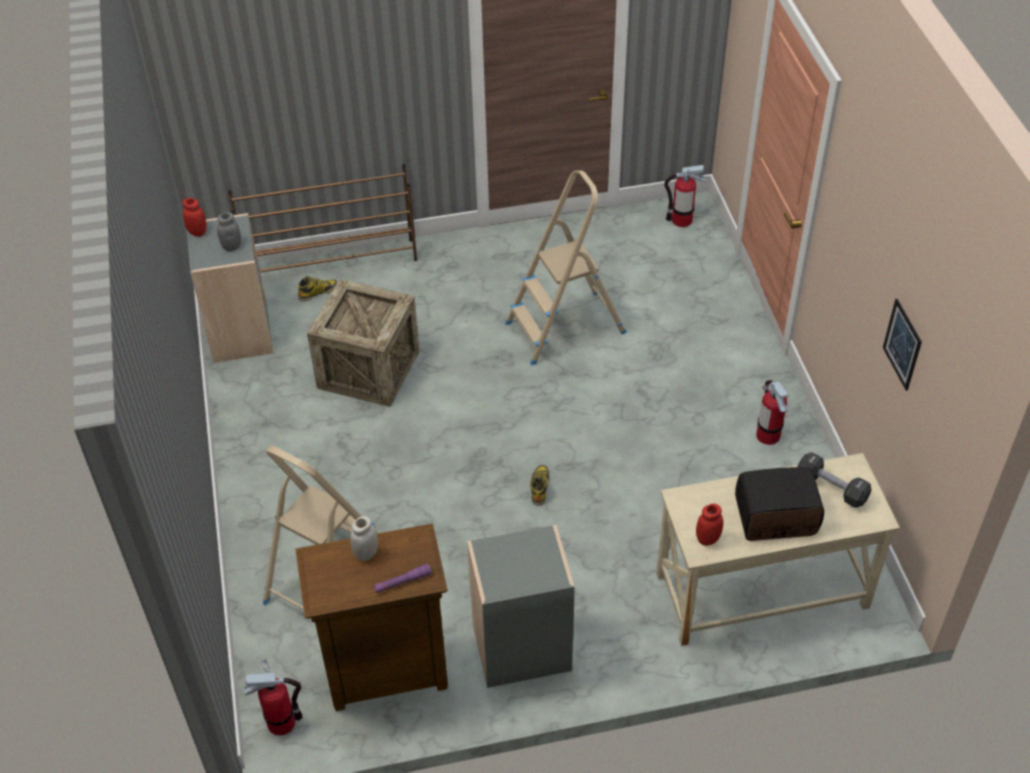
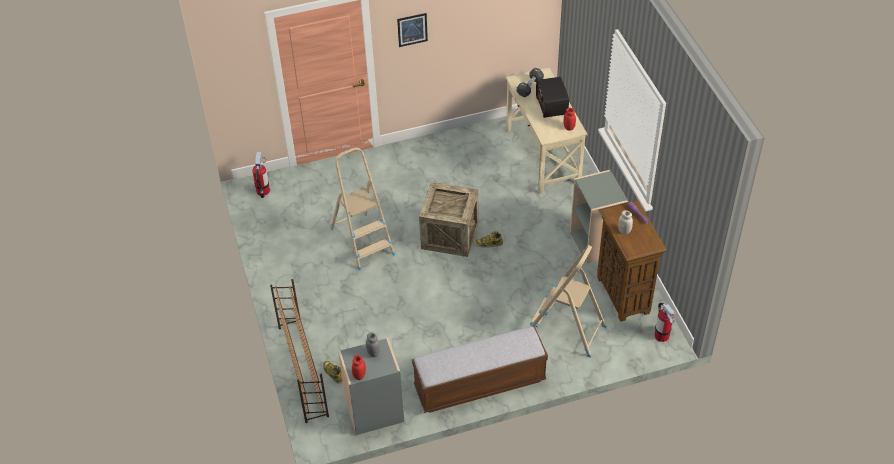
camera: 95 degrees left, 0 degrees up
(252, 451) = (479, 384): none -> bench
(368, 369) = (404, 334): crate -> crate (449, 235)
(767, 435) = (440, 153): fire extinguisher -> none
(902, 344) = (484, 26): picture -> picture (412, 29)

